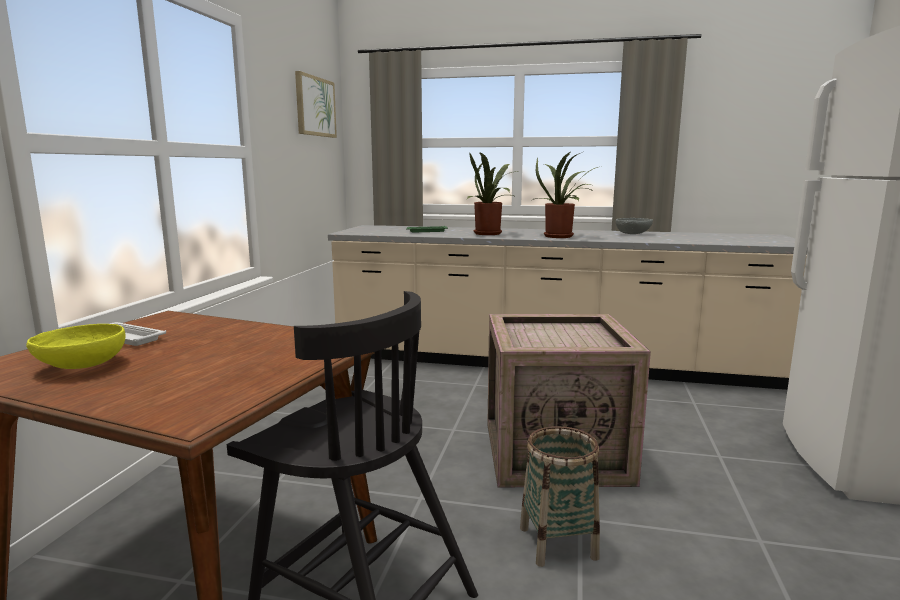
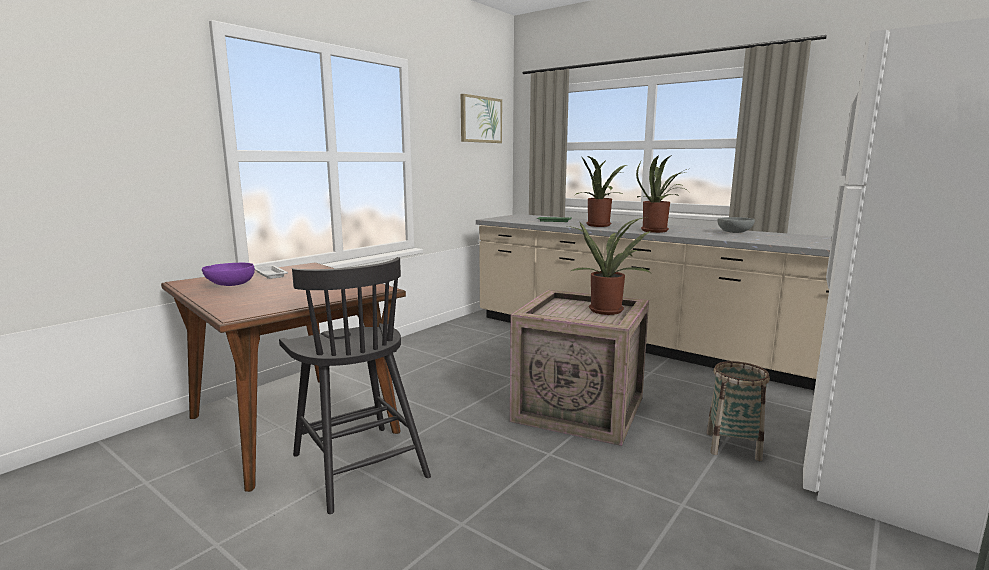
camera: 25 degrees right, 0 degrees up
(82, 367) = (230, 285): yellow bowl -> purple bowl
(557, 542) = (515, 464): basket -> basket (732, 446)
(580, 330) = (607, 310): none -> potted plant

